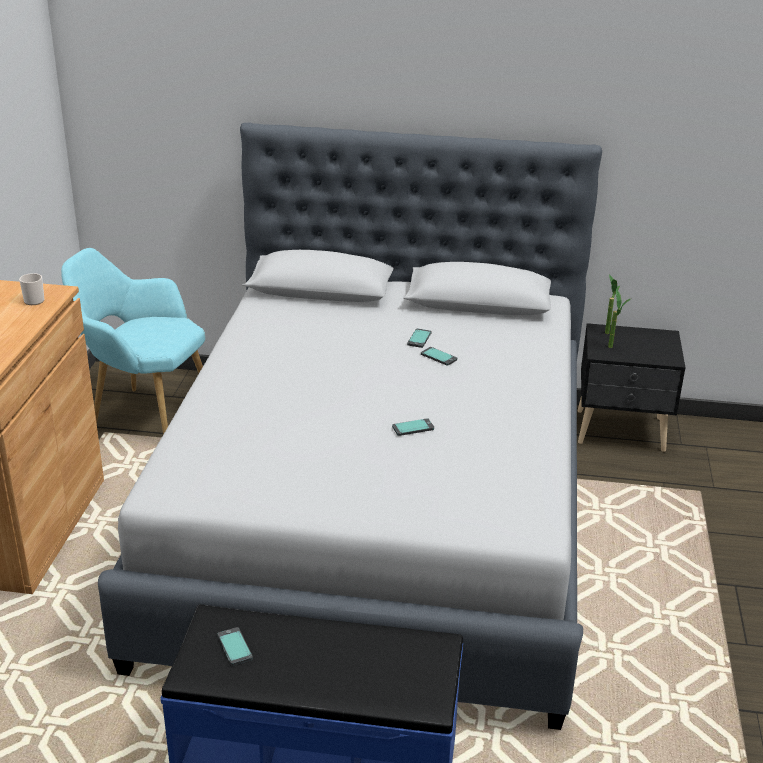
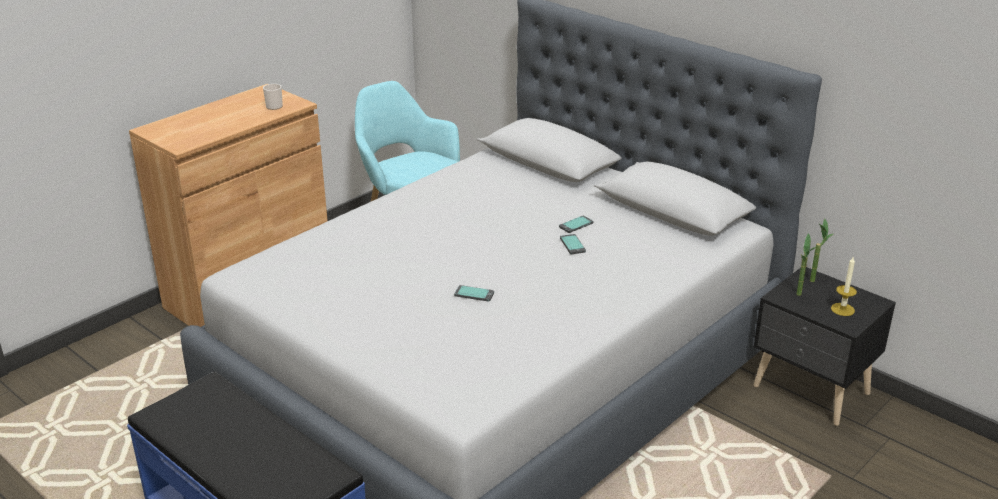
camera: 35 degrees right, 0 degrees up
(234, 647) = (199, 410): phone -> none
(652, 348) = (842, 309): none -> candle

